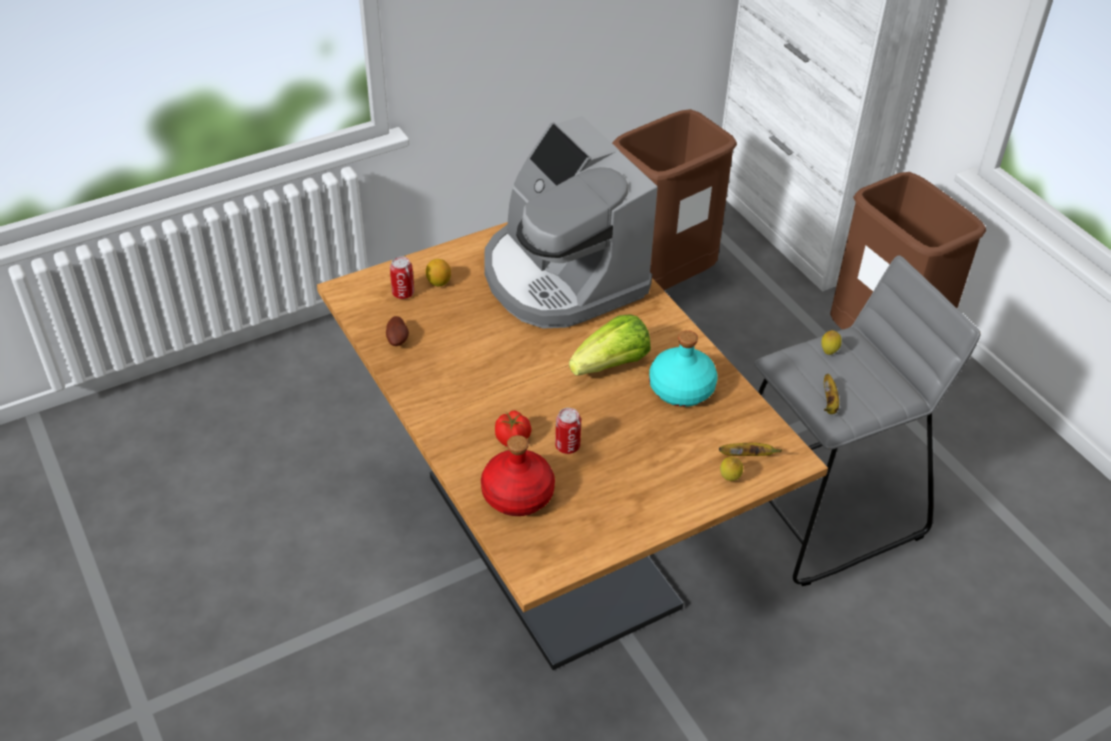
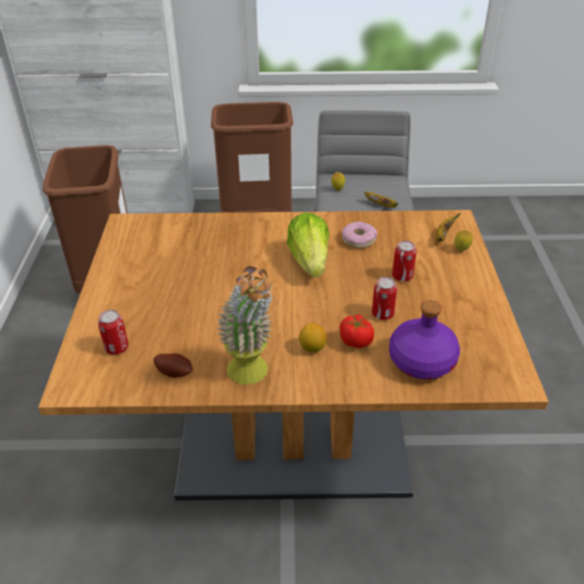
camera: 60 degrees left, 5 degrees down
(422, 388) = (252, 377): none -> potted plant
(438, 282) = (126, 320): lemon -> lemon (312, 348)
(517, 494) = (421, 360): red bottle -> purple bottle
(561, 276) = (189, 251): coffee machine -> none
(641, 443) = (402, 276): none -> can
(680, 389) = (359, 240): turquoise bottle -> donut

